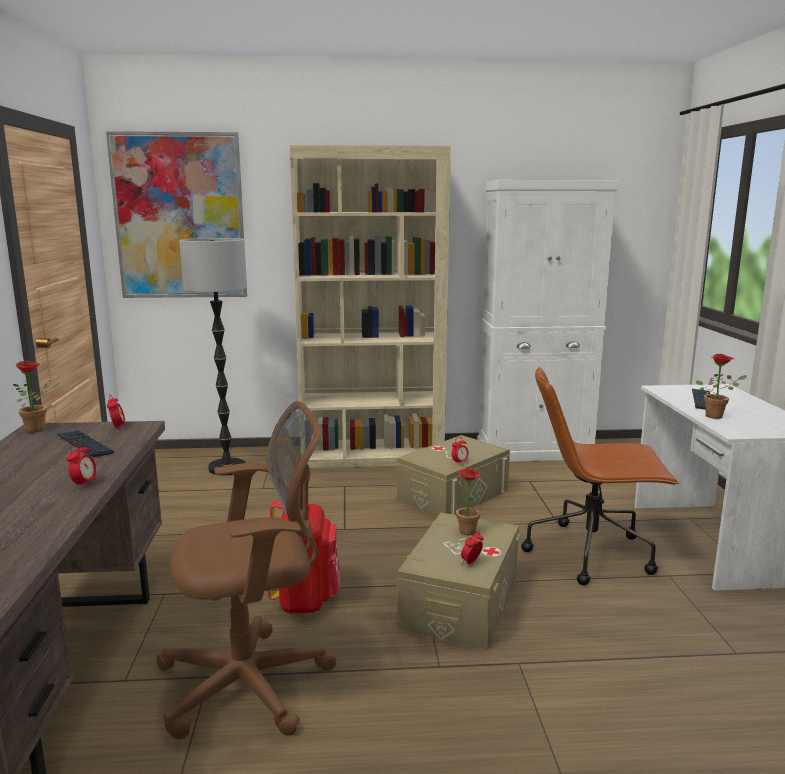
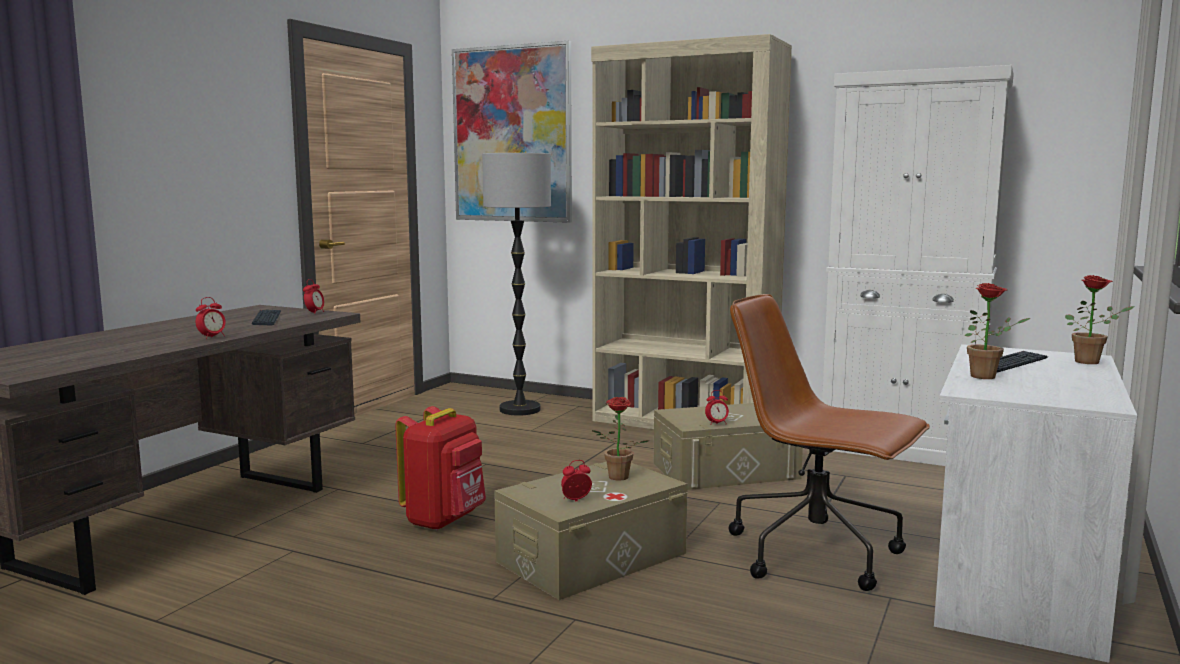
camera: 30 degrees right, 5 degrees down
(40, 429) = (260, 308): potted plant -> potted plant (1092, 362)
(253, 683) = (318, 564): brown office chair -> none

